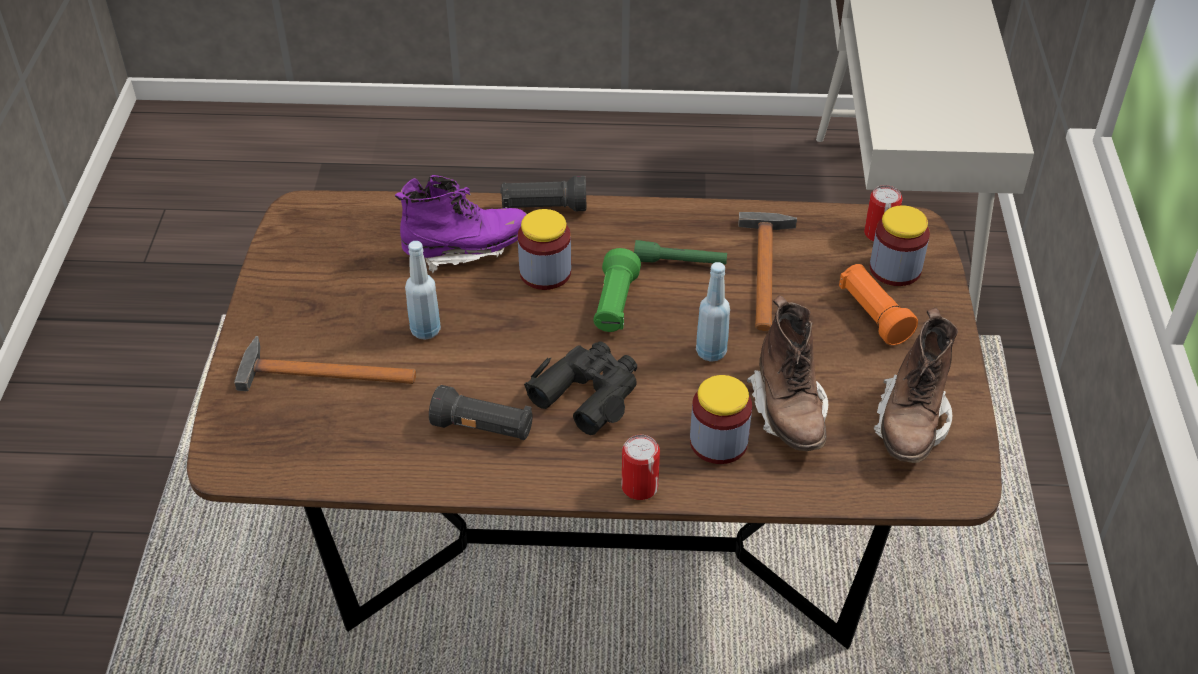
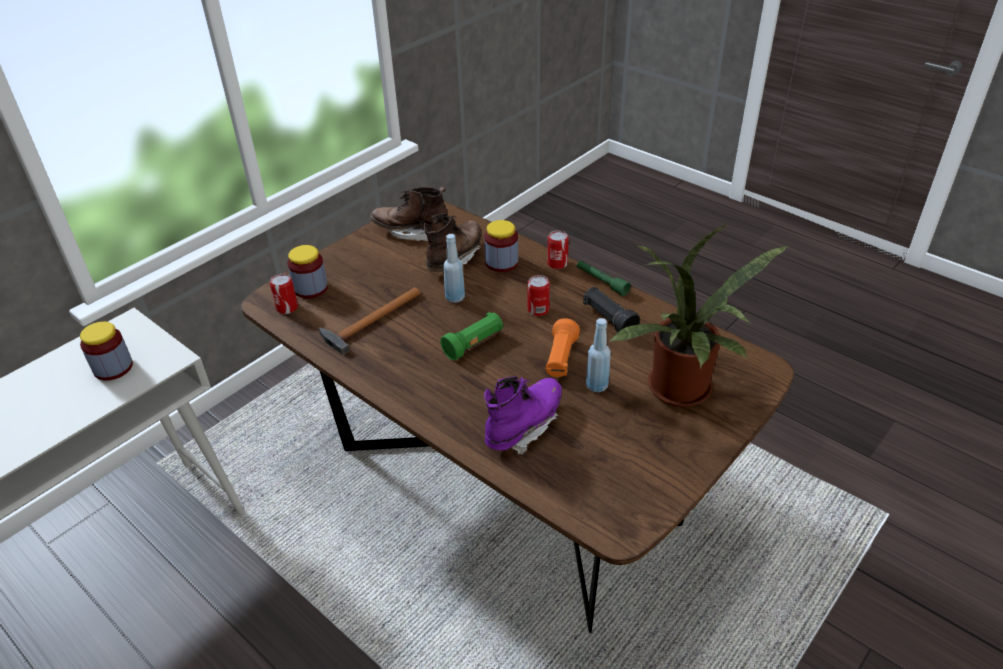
camera: 140 degrees left, 5 degrees down
(319, 373) = (682, 393): hammer -> potted plant
(466, 250) = (524, 426): purple boot -> purple boot turned 105 degrees clockwise
(543, 208) = (443, 429): black flashlight -> none
(545, 272) = (491, 383): jar -> jar (113, 368)
(588, 392) = (538, 310): black binoculars -> can
(680, 262) = (409, 348): green flashlight -> green flashlight (601, 282)
(873, 315) = (356, 275): orange flashlight -> orange flashlight (560, 359)
(911, 424) = (411, 231): brown boot -> brown boot turned 135 degrees counterclockwise

